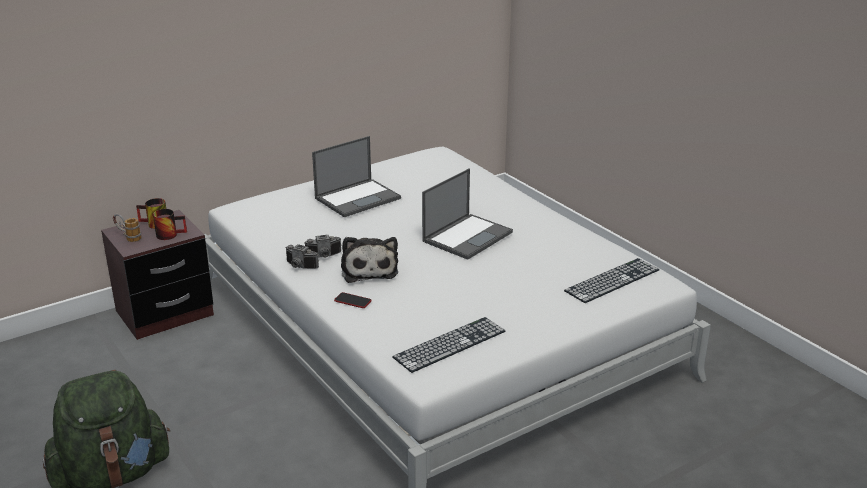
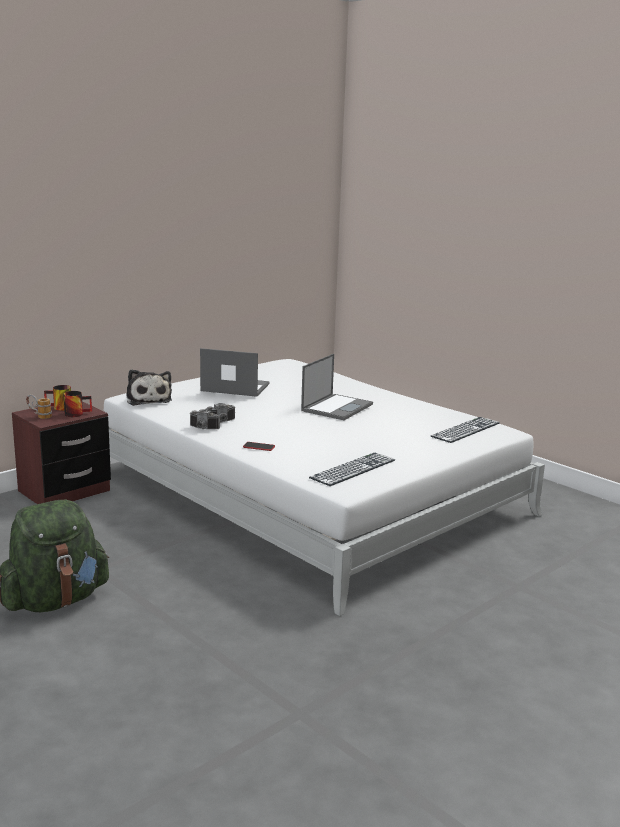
camera: 10 degrees left, 10 degrees down
(358, 198) = (234, 387): laptop -> laptop turned 120 degrees counterclockwise
(369, 269) = (263, 428): plush toy -> plush toy (148, 399)

